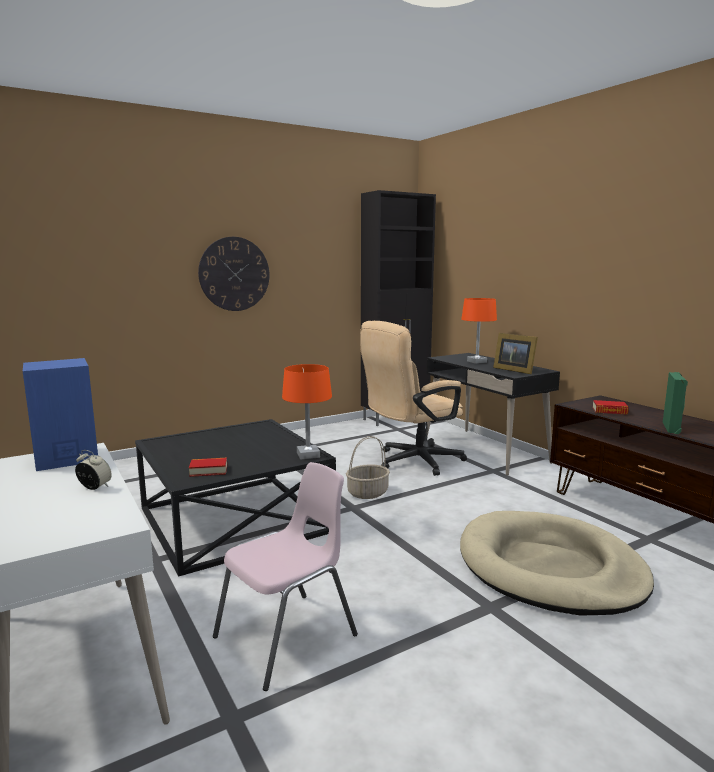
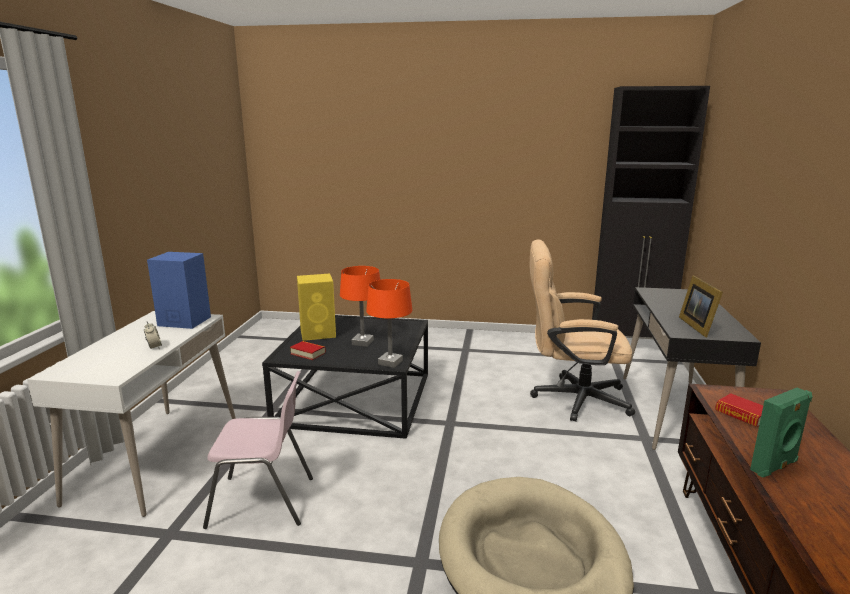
camera: 40 degrees right, 5 degrees up
(184, 453) = (319, 333): none -> yellow speaker
(234, 274) = (461, 175): wall clock -> none
(368, 493) = (482, 414): basket -> none
(477, 361) = (680, 305): orange table lamp -> orange table lamp (363, 342)

